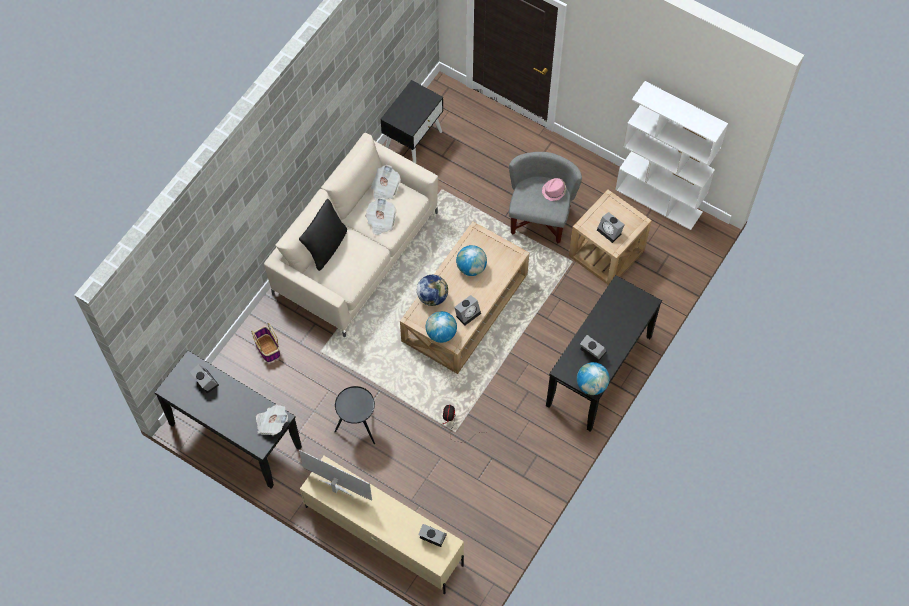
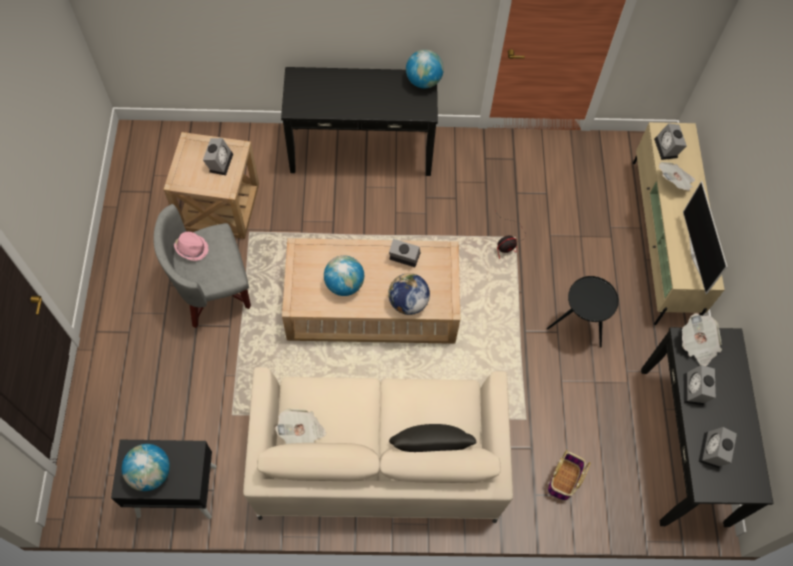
camera: 125 degrees left, 0 degrees up
(381, 221) = (351, 409): newspaper -> newspaper (674, 182)
(441, 333) = (445, 269): globe -> globe (151, 473)
(591, 351) = (386, 97): alarm clock -> alarm clock (695, 390)
(659, 201) = (123, 189): white bookcase -> none

